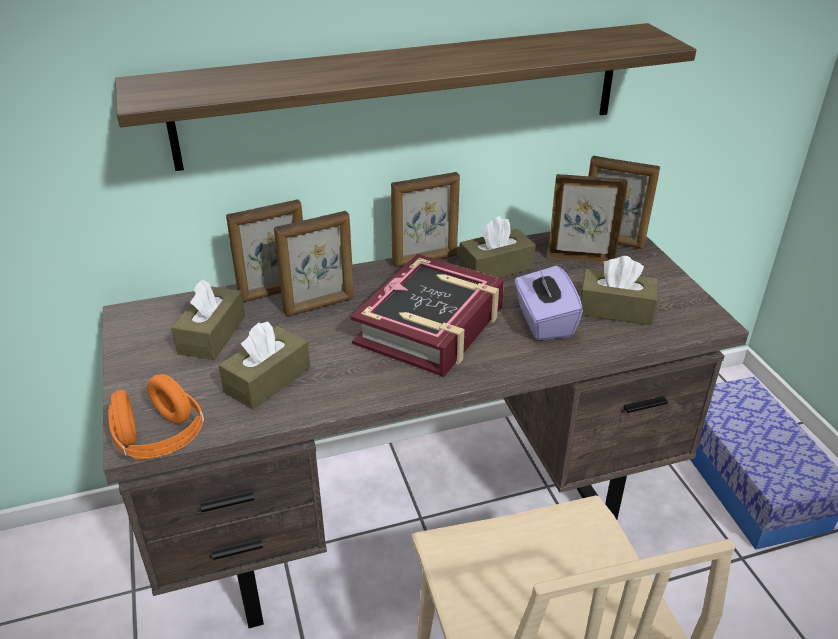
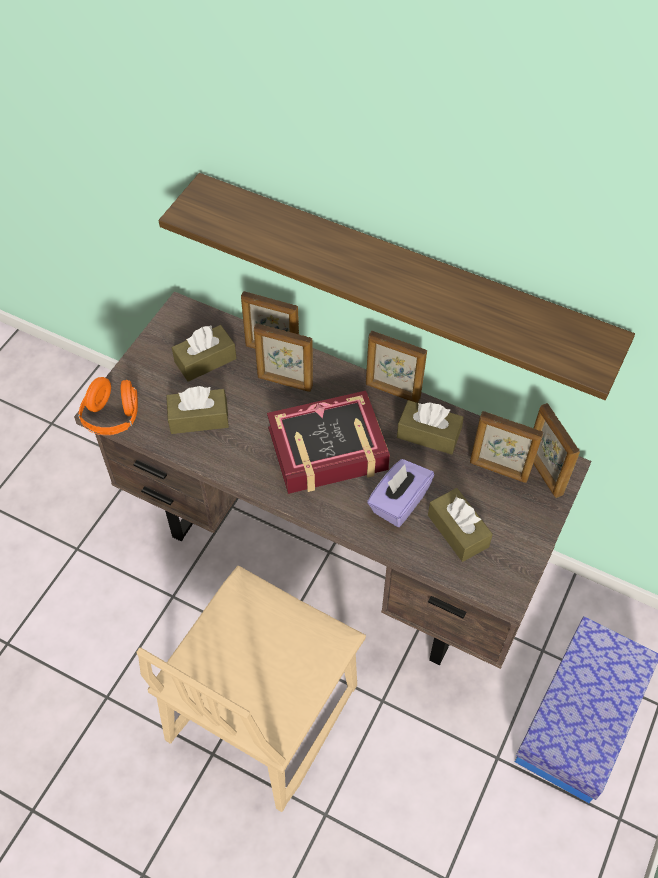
camera: 45 degrees right, 20 degrees up
(580, 258) = (499, 470): picture frame -> picture frame turned 150 degrees clockwise

